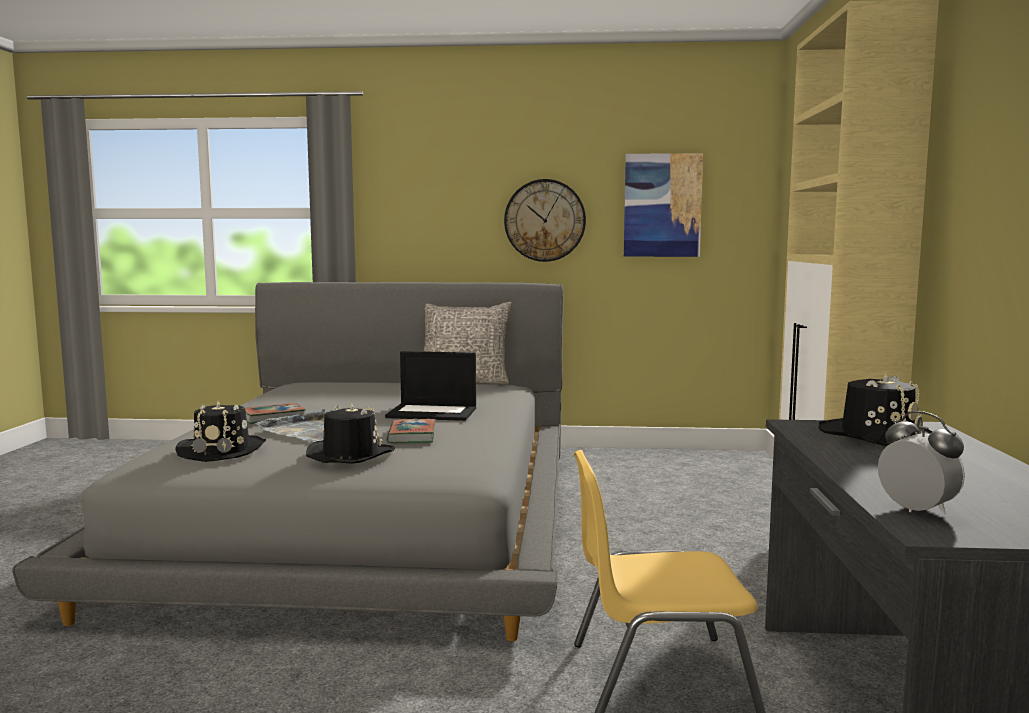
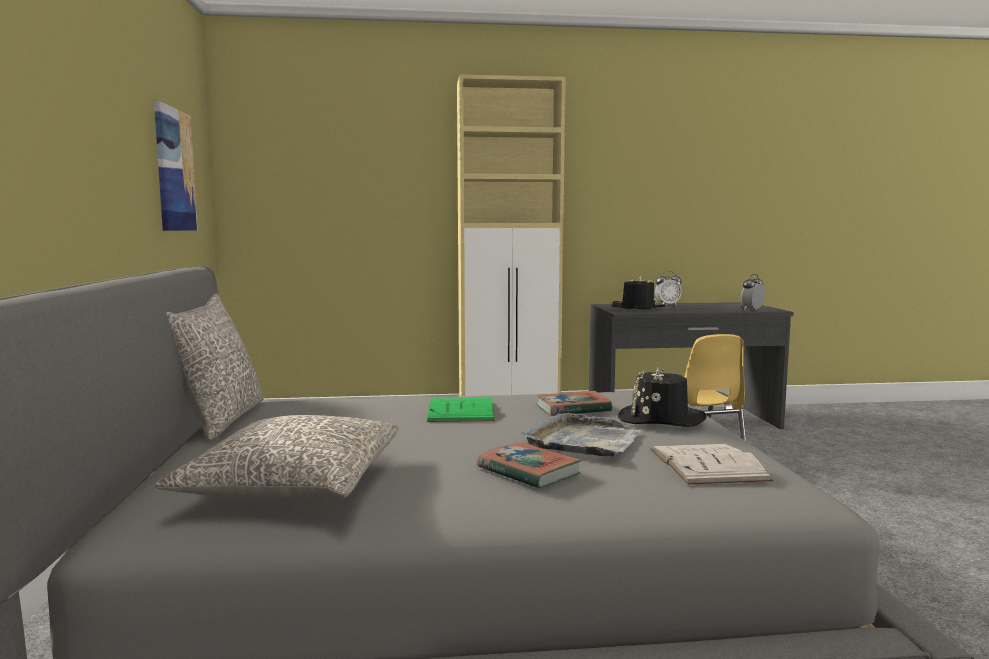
camera: 100 degrees left, 0 degrees up
(222, 450) = (707, 464): black hat -> white book
(314, 391) = (294, 484): none -> grey pillow
(433, 412) = (461, 410): laptop -> green book
(545, 220) = (116, 178): wall clock -> none
(969, 460) = (667, 305): none -> alarm clock

